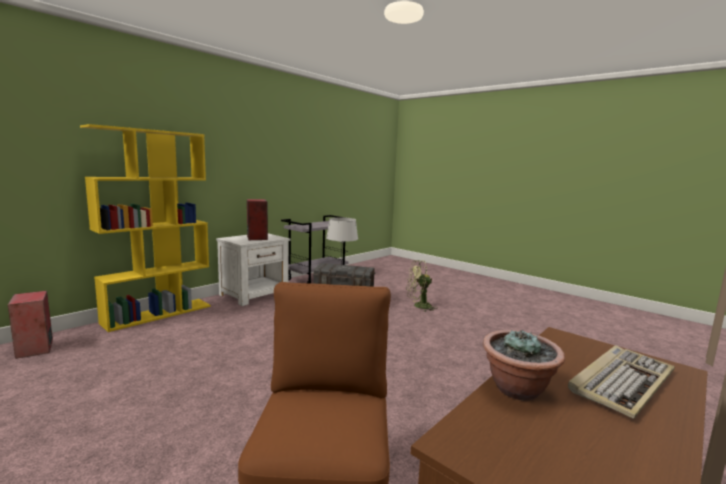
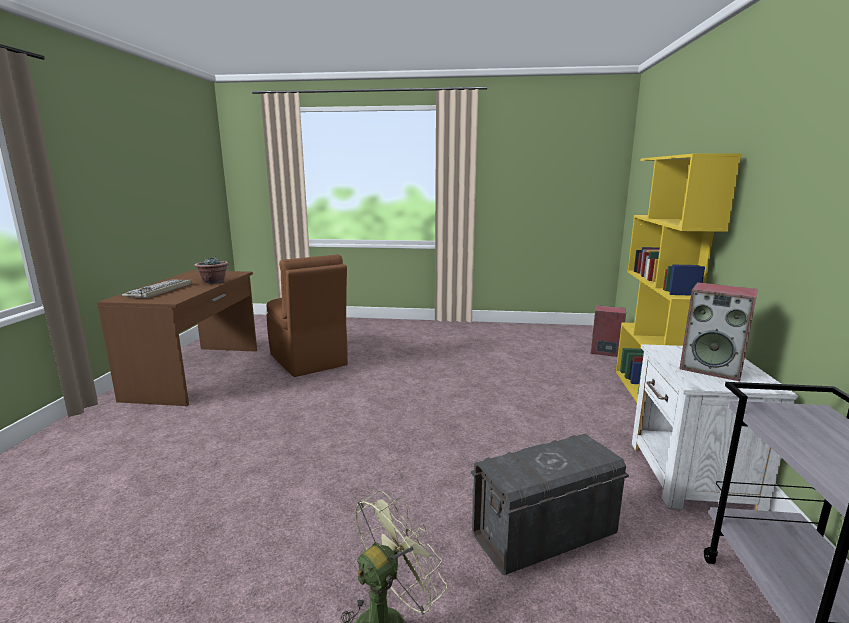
camera: 145 degrees right, 5 degrees up
(341, 266) = (562, 460): grey table lamp -> none

